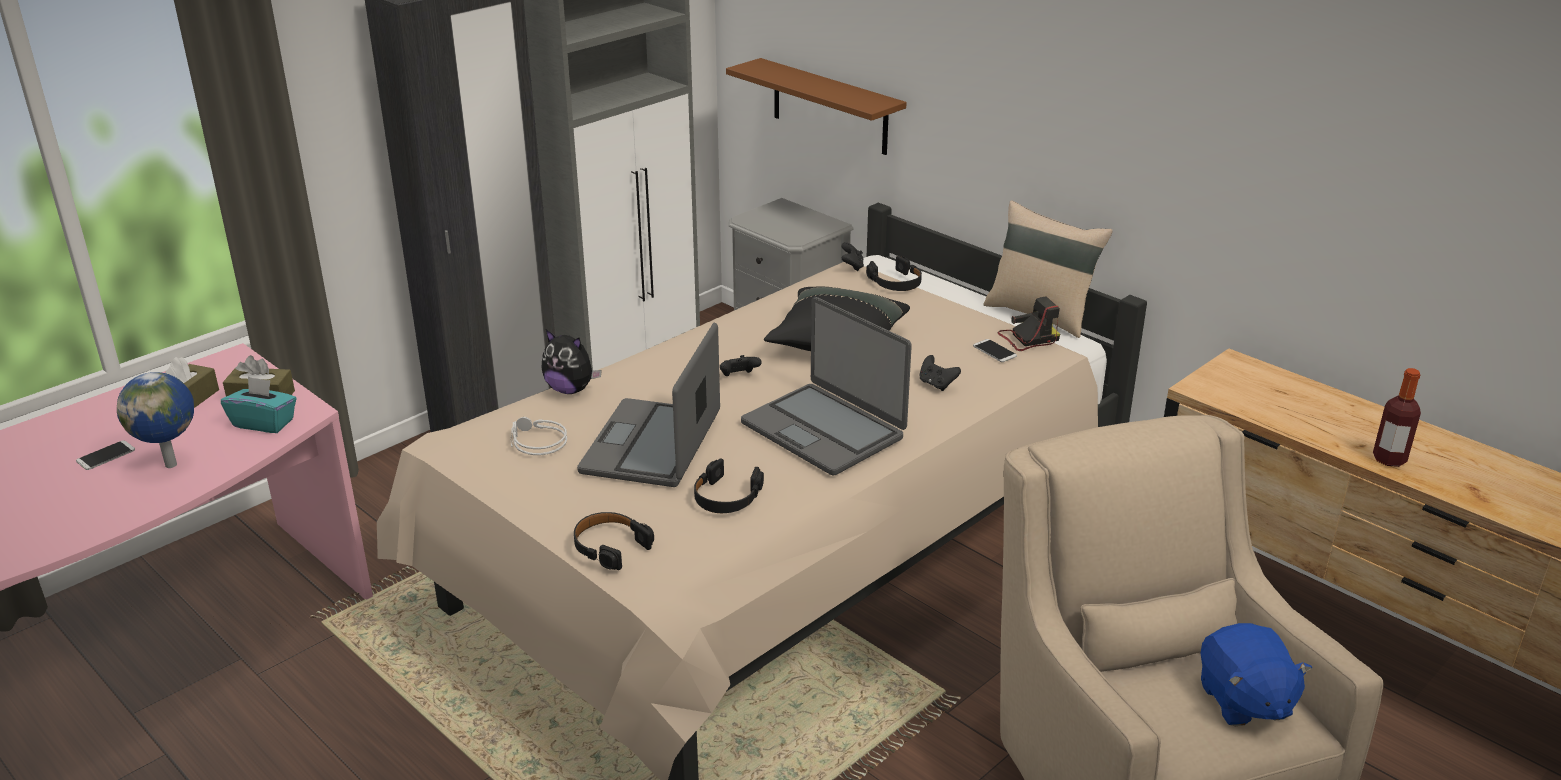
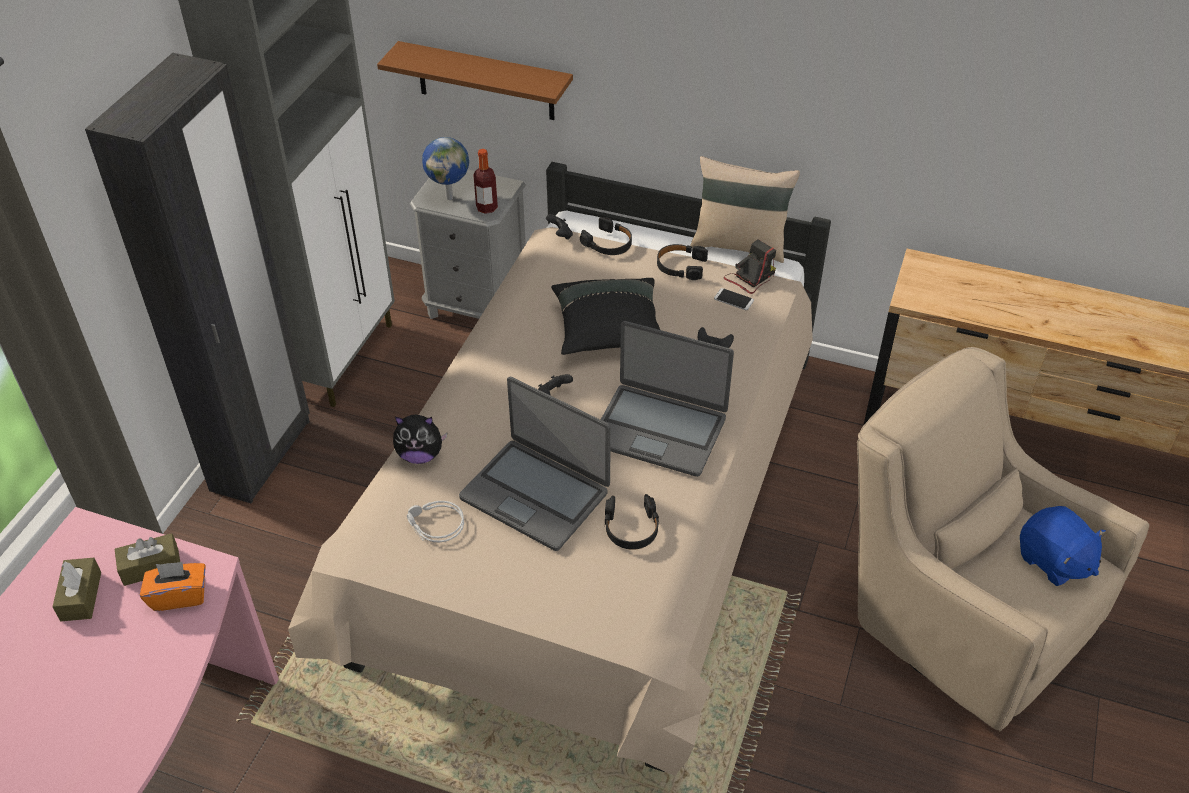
camera: 25 degrees left, 15 degrees up
(106, 456) = (55, 690): phone -> none
(172, 464) = (131, 675): globe -> globe (450, 197)
(264, 423) = (179, 596): turquoise tissue box -> orange tissue box
(610, 546) = (576, 613): black headphones -> black headphones (680, 266)
(653, 445) = (535, 494): laptop -> laptop turned 45 degrees counterclockwise
(1389, 459) = (1070, 329): bottle -> bottle (487, 208)

